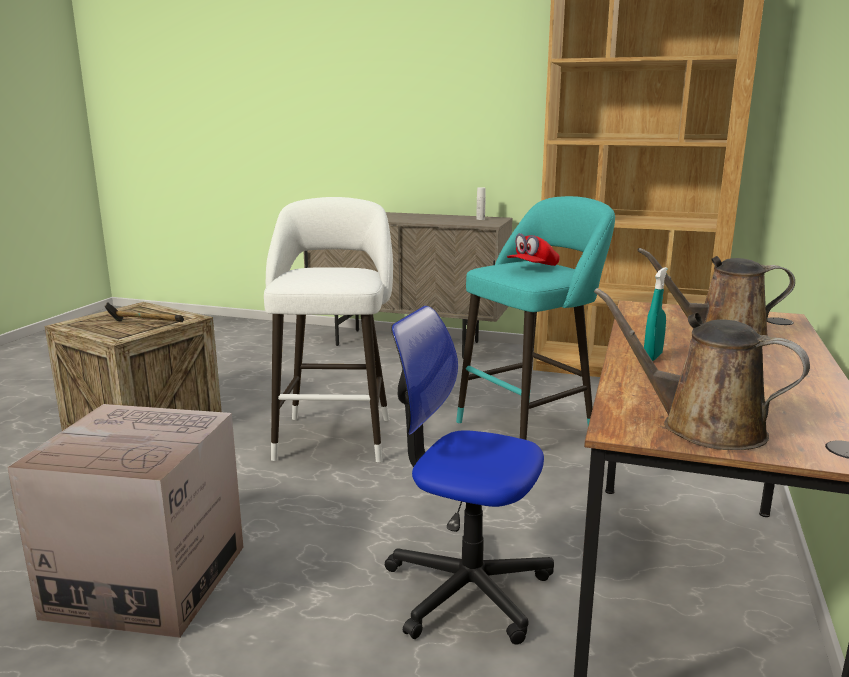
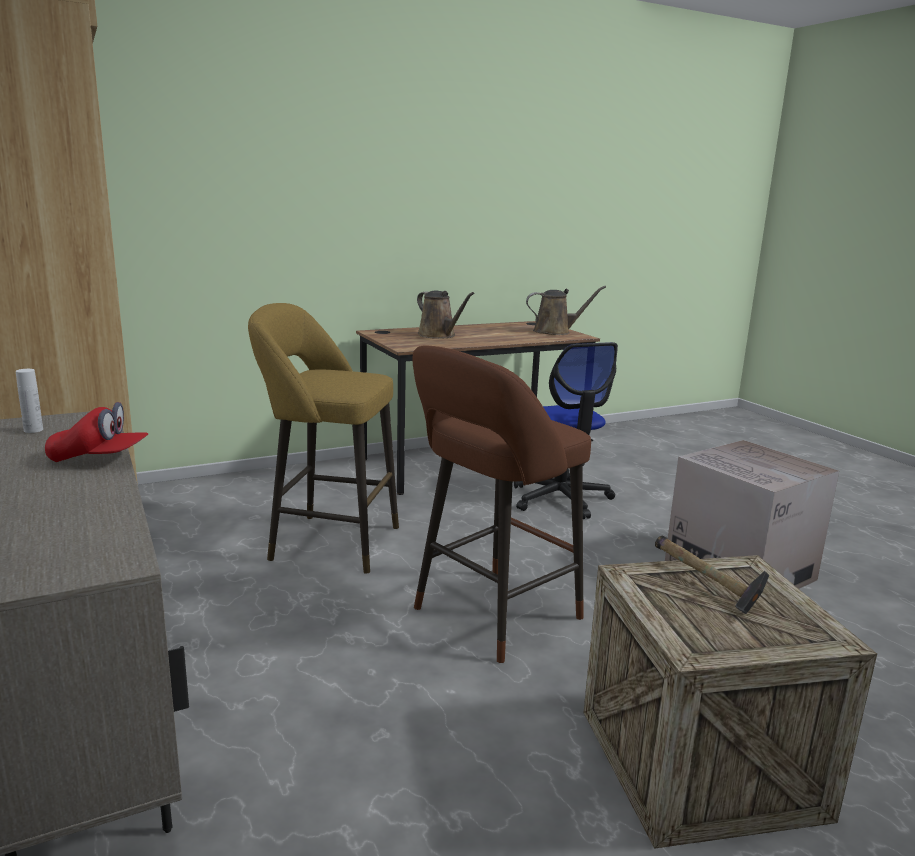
camera: 135 degrees left, 0 degrees up
(335, 435) = (490, 616): white stool -> brown stool
(530, 426) = (328, 542): turquoise stool -> yellow stool
(532, 268) = (337, 376): red cap -> red cap (99, 459)
(652, 357) = (496, 339): turquoise spray bottle -> none
(702, 427) = (555, 331): brown watering can -> brown watering can turned 90 degrees counterclockwise

